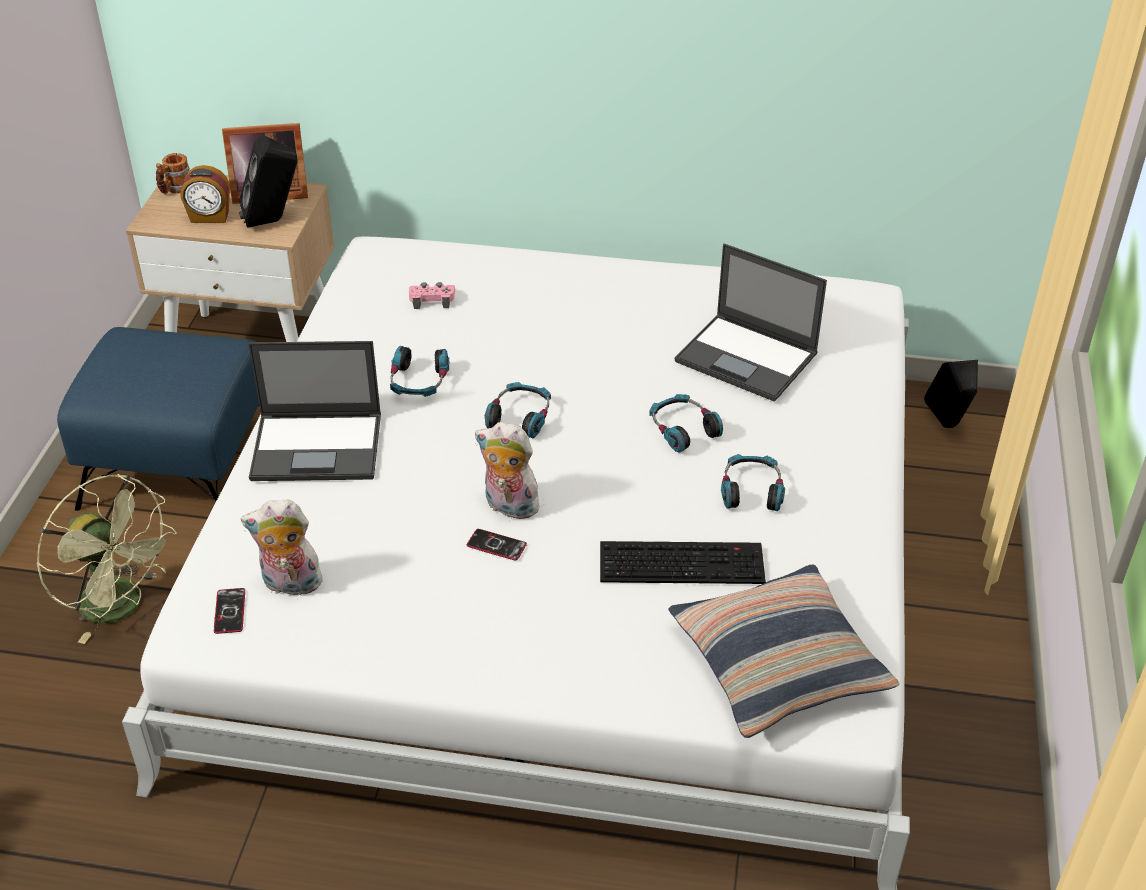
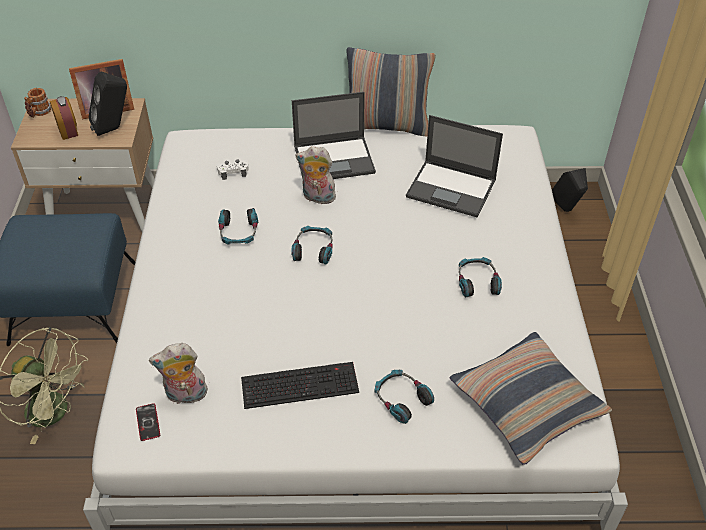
camera: 10 degrees left, 5 degrees up
(210, 217) = (68, 131): alarm clock -> alarm clock turned 105 degrees counterclockwise
(319, 447) = (181, 289): laptop -> laptop (335, 159)
(432, 300) = (233, 171): pink game controller -> white game controller
(496, 545) = (320, 346): phone -> none
(508, 507) = (321, 316): plush toy -> plush toy (317, 198)
(674, 261) = (387, 125): none -> pillow
(683, 429) = (422, 244): headphones -> headphones (401, 399)
(683, 562) = (447, 340): keyboard -> keyboard (301, 384)

